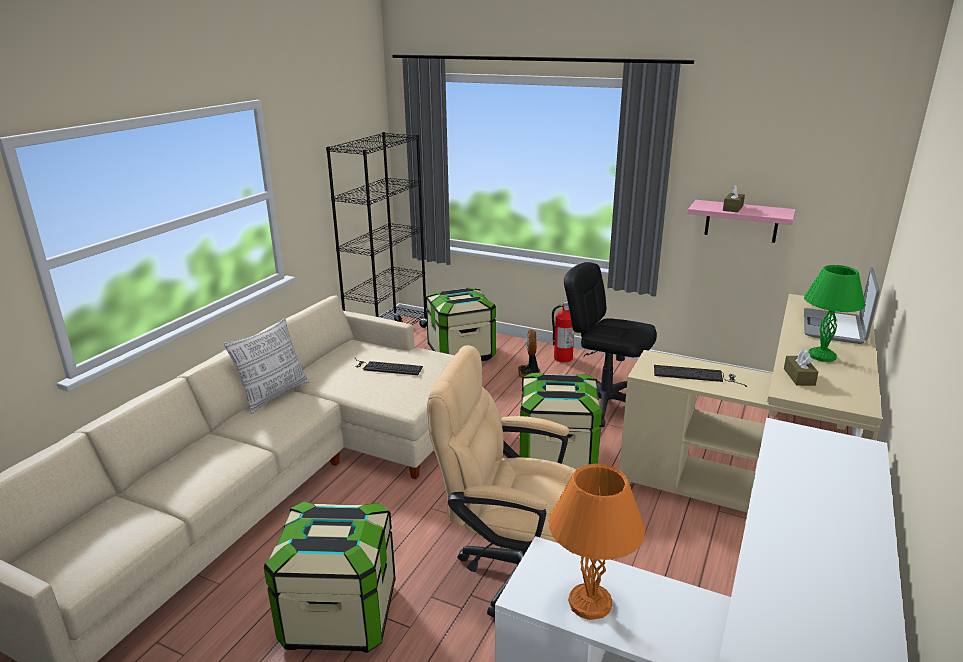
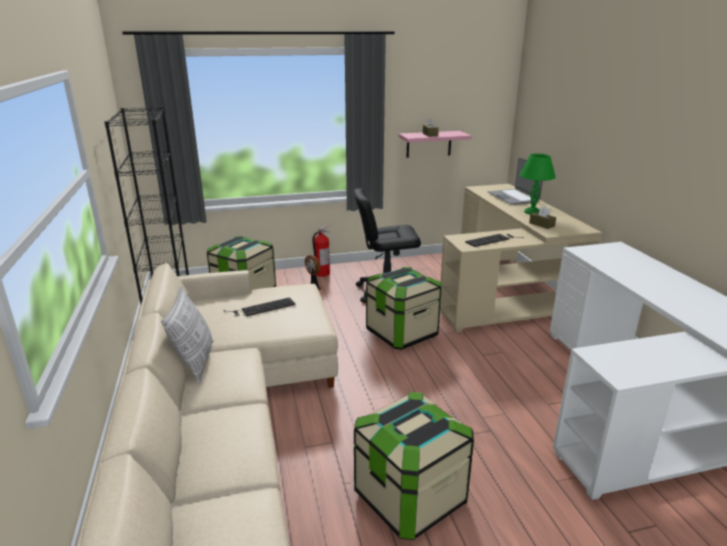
camera: 40 degrees left, 0 degrees up
(514, 568) = (468, 406): beige office chair -> none
(590, 604) = (650, 365): orange table lamp -> none

